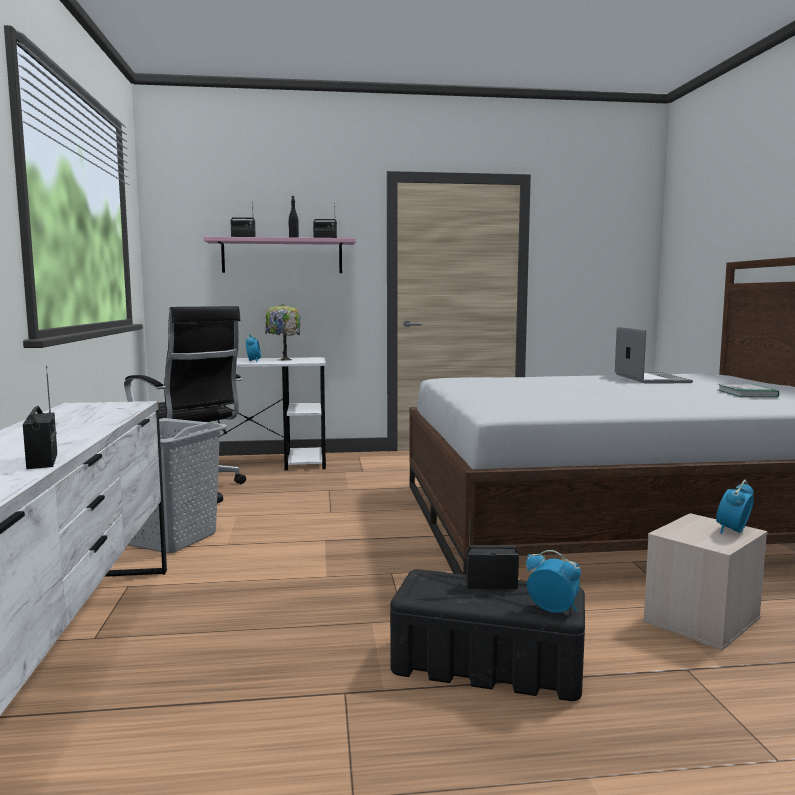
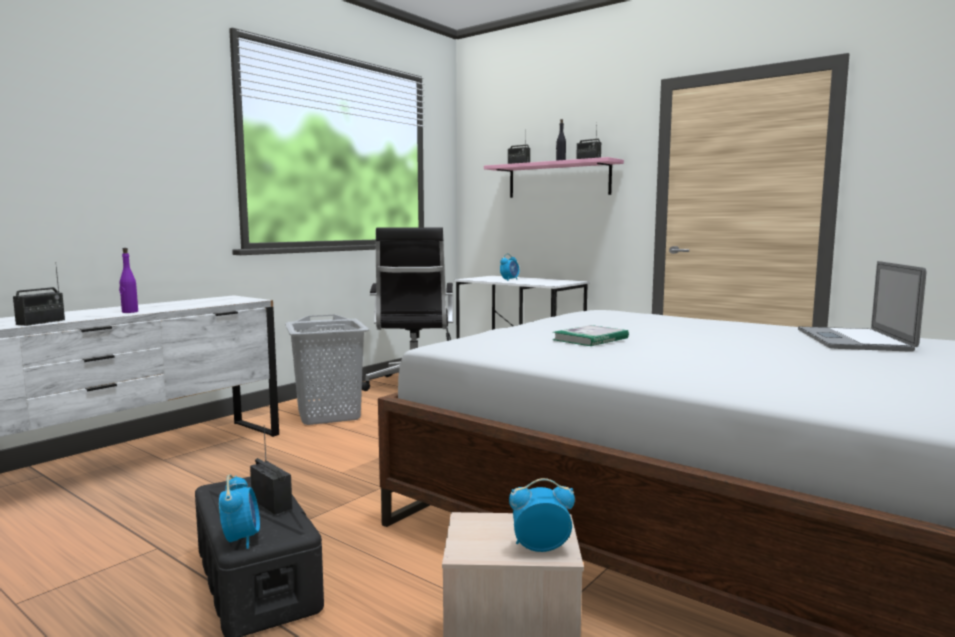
camera: 45 degrees right, 0 degrees up
(76, 433) = (129, 312): none -> purple bottle
(283, 359) = (540, 280): table lamp -> none
(651, 379) = (853, 340): laptop -> laptop turned 150 degrees clockwise
(747, 393) = (884, 377): book -> book (590, 339)

